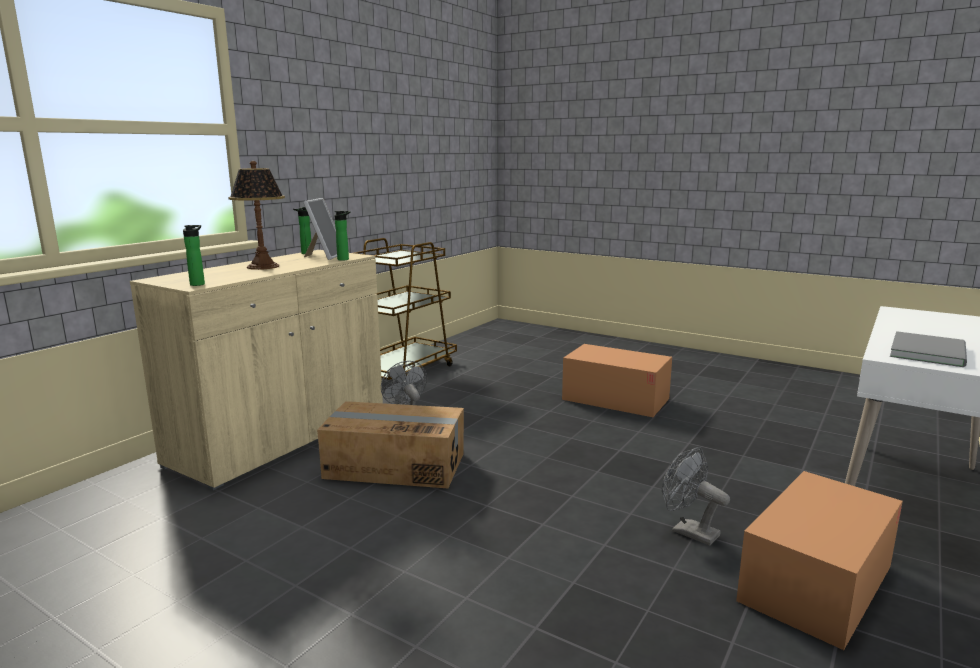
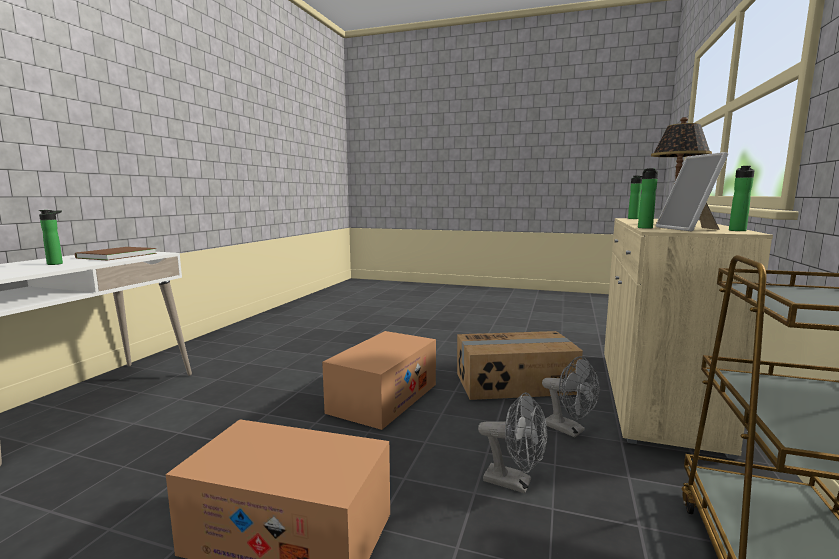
camera: 165 degrees right, 5 degrees down
(688, 531) = (289, 368): grey fan -> grey fan (515, 483)
(816, 583) = (234, 355): cardboard box -> cardboard box (383, 398)
(930, 333) = (57, 263): none -> bottle
(930, 351) = (114, 256): grey book -> brown book

